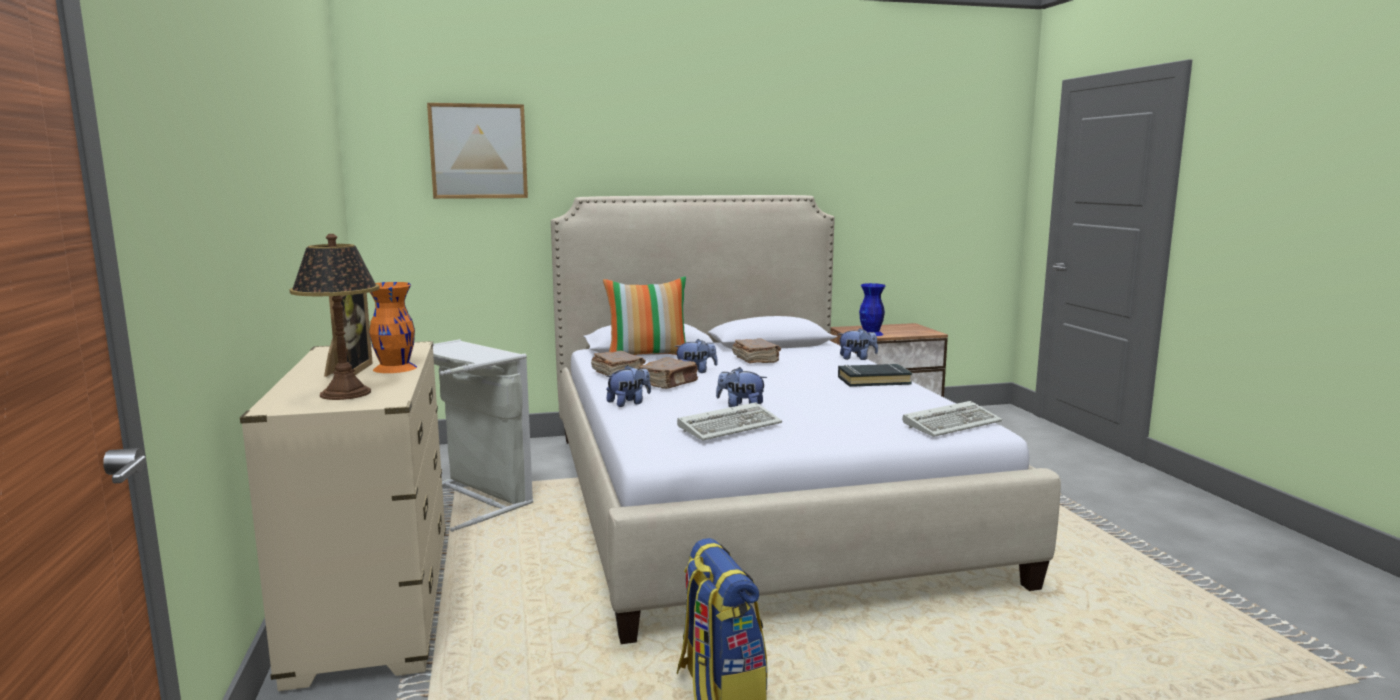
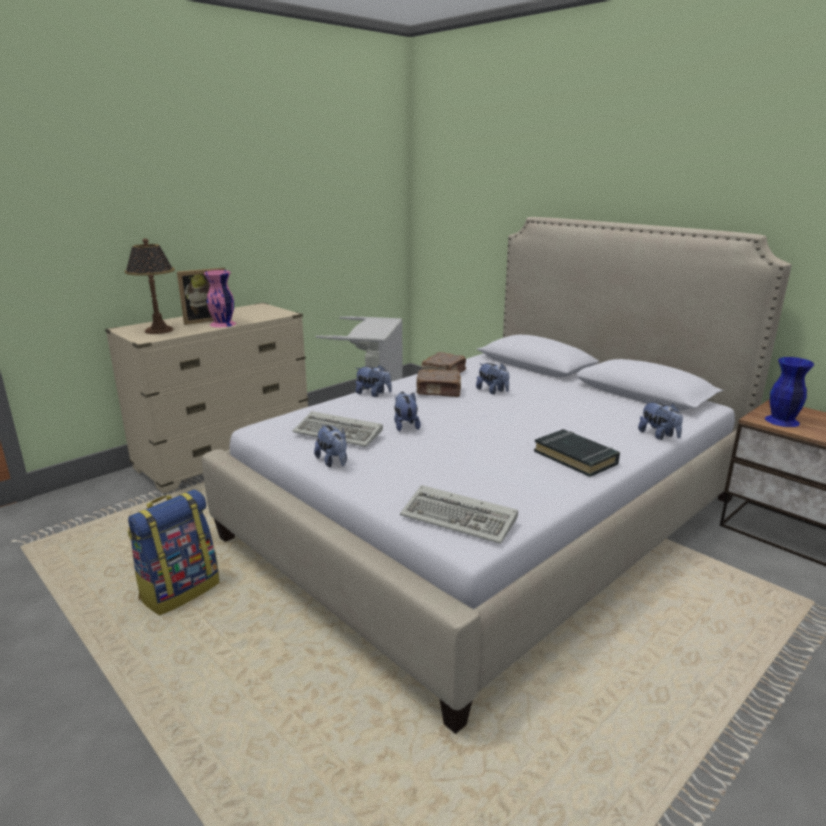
camera: 60 degrees right, 10 degrees up
(395, 368) = (222, 324): orange vase -> pink vase
(478, 151) = (480, 173): picture -> none
(648, 356) = (514, 368): pillow -> none
(755, 360) = (568, 401): brown book -> none
(795, 441) = (333, 462): none -> plush toy

